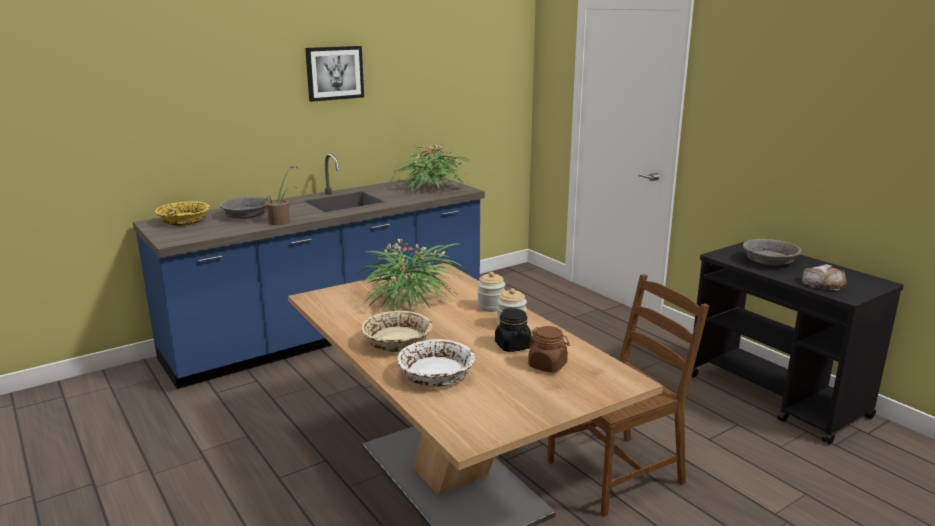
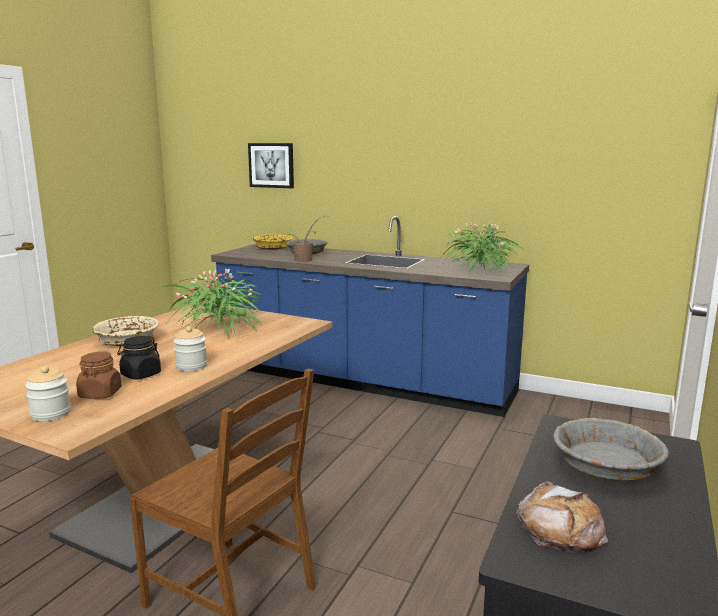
camera: 60 degrees right, 5 degrees down
(334, 73) = (424, 142): picture -> picture (271, 165)
(436, 375) = (65, 362): white bowl -> none
(491, 307) = (232, 352): jar -> jar (51, 414)

